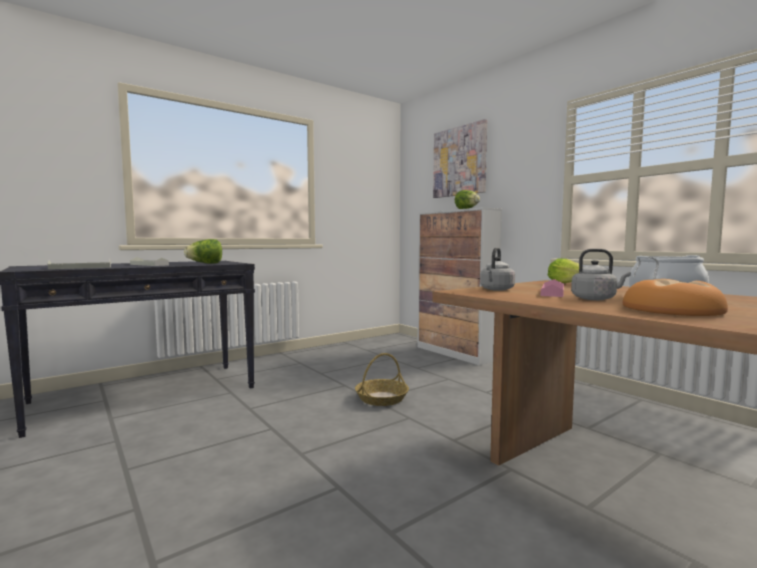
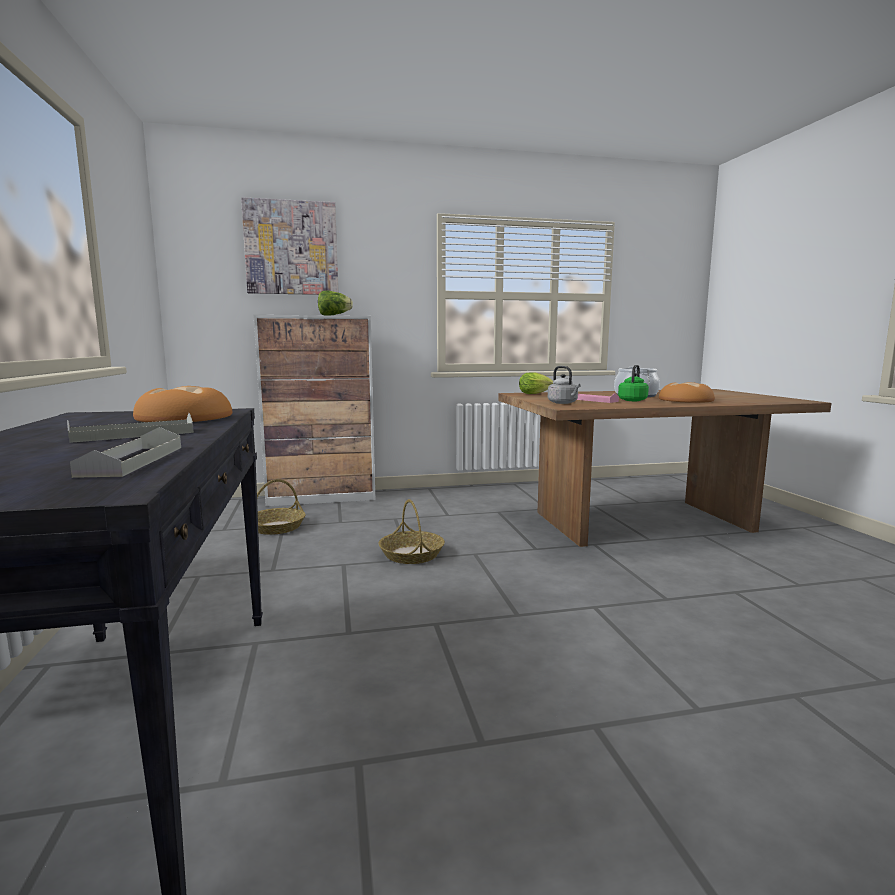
camera: 65 degrees left, 5 degrees up
(205, 263) = (185, 418): lettuce -> bread
(385, 358) = (276, 527): none -> basket
(596, 299) = (633, 400): grey kettle -> green kettle

